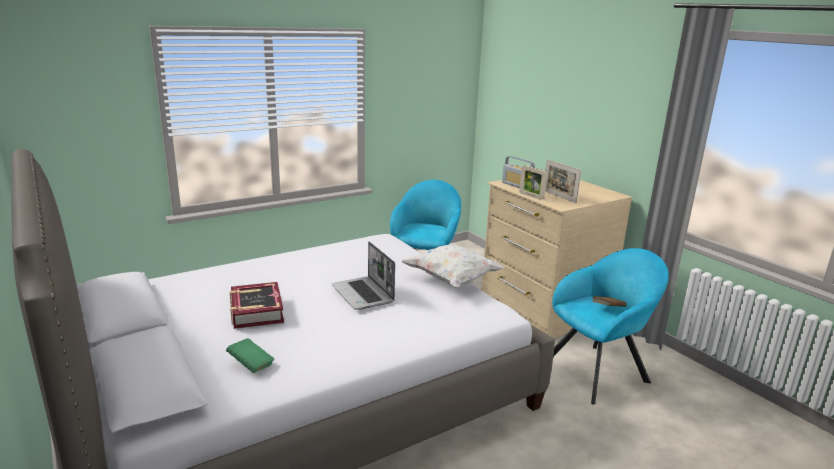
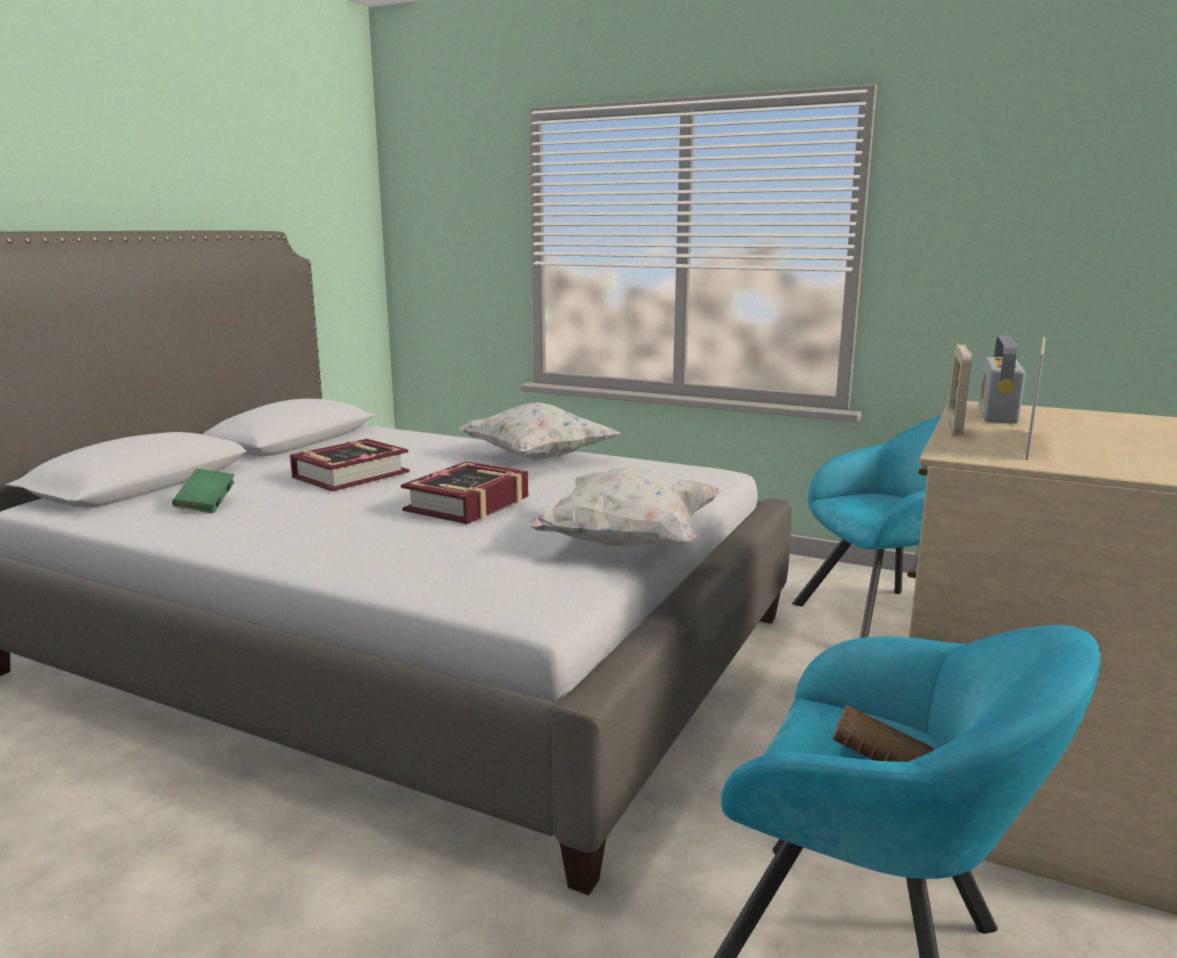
camera: 60 degrees right, 5 degrees down
(301, 261) = (537, 458): none -> white pillow
(363, 294) = (468, 504): laptop -> book

